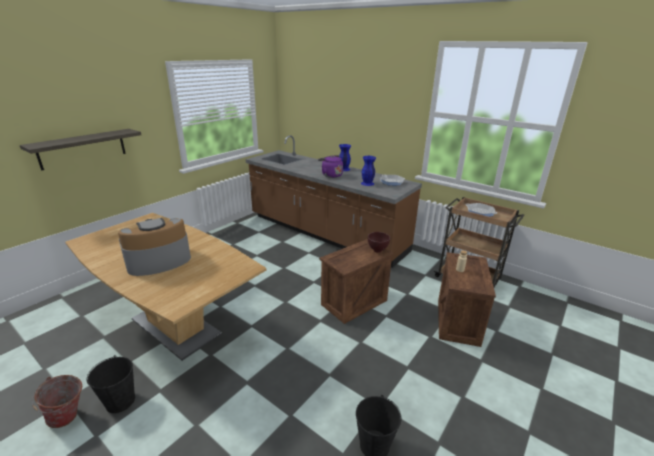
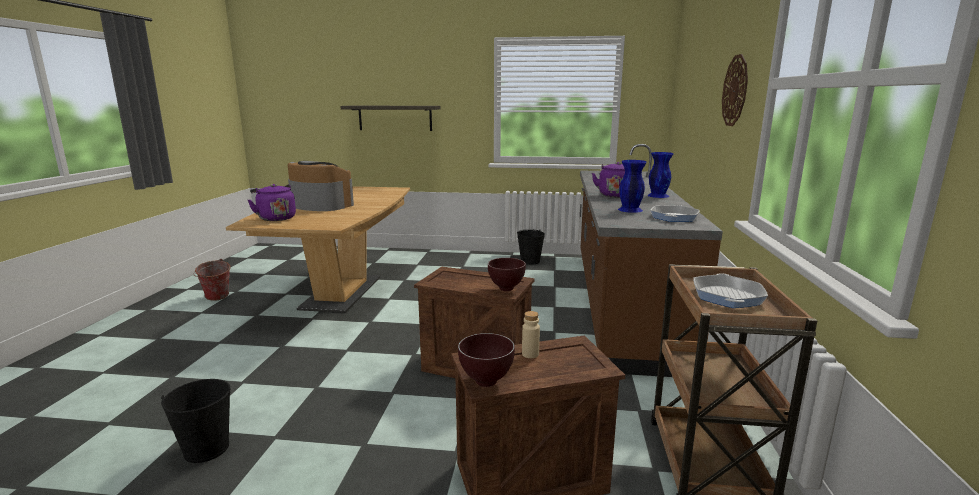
camera: 60 degrees right, 10 degrees down
(120, 401) = (239, 307): black bucket -> black bucket (530, 261)
(178, 290) = (275, 218): none -> purple kettle
(388, 111) = (735, 90): none -> wall clock
(483, 288) = (487, 383): none -> brown bowl

